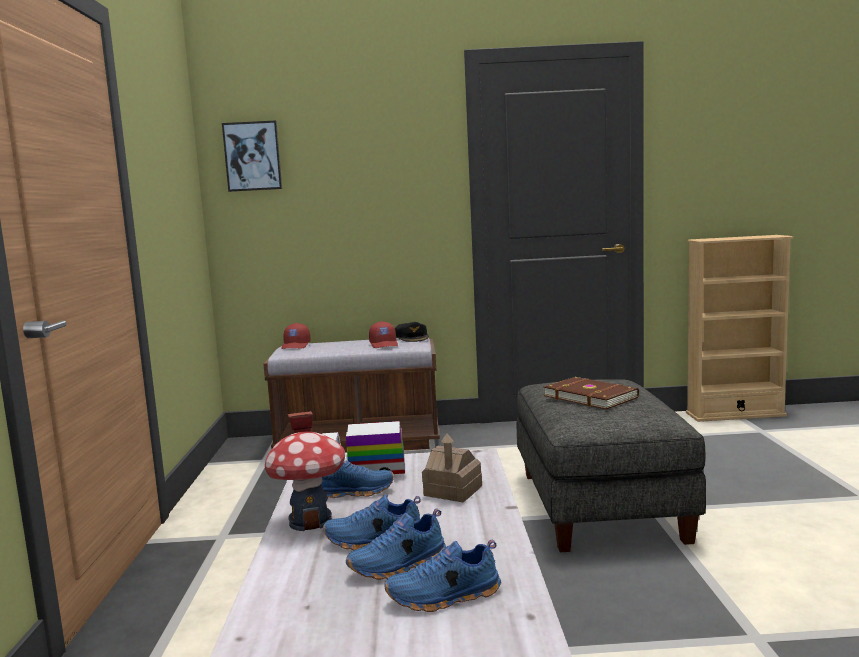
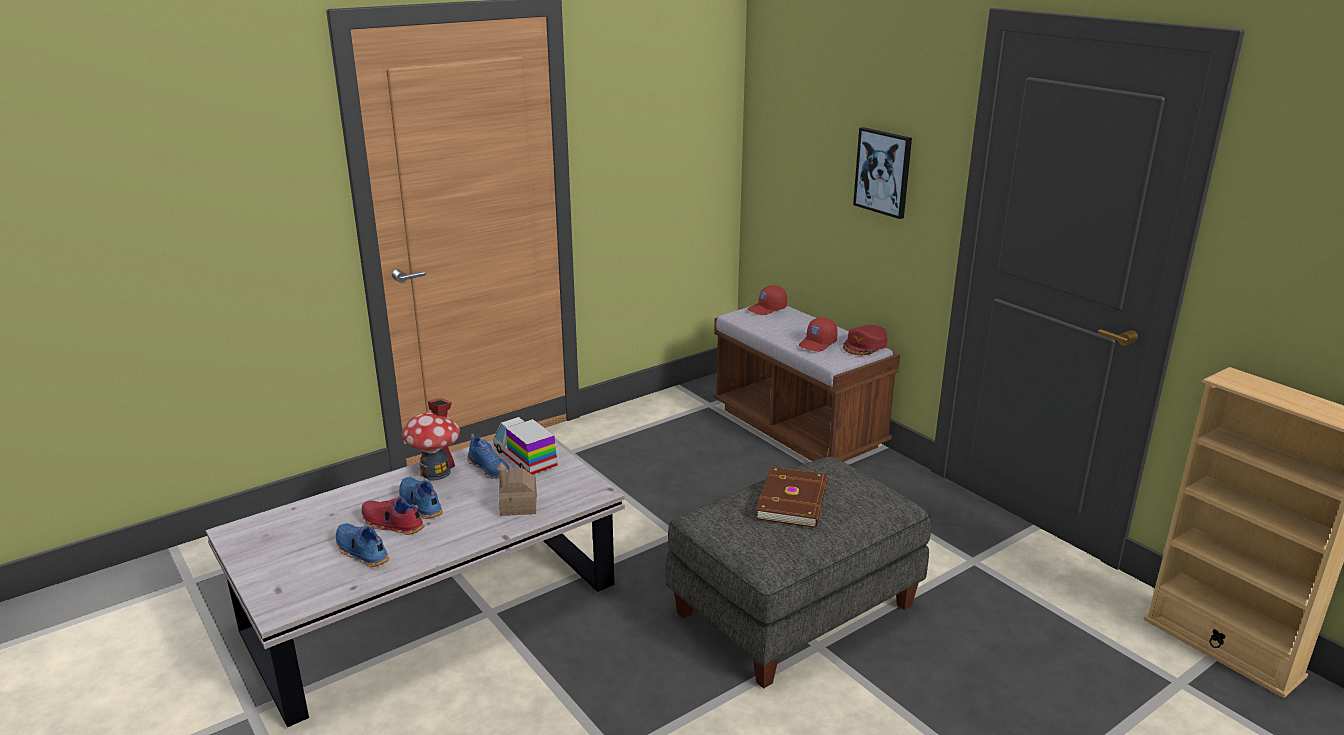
camera: 55 degrees right, 15 degrees up
(252, 156) = (781, 97): picture -> picture (883, 172)
(399, 566) = (392, 524): blue shoe -> red shoe
(411, 337) = (865, 345): black cap -> red cap

